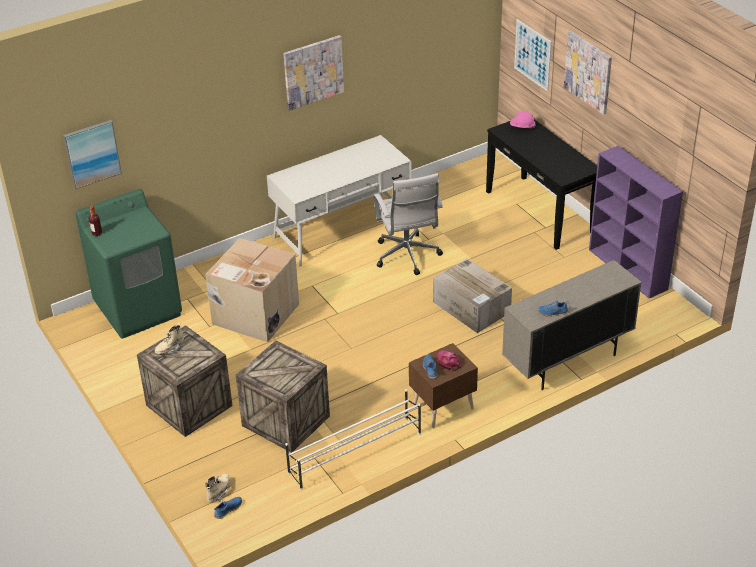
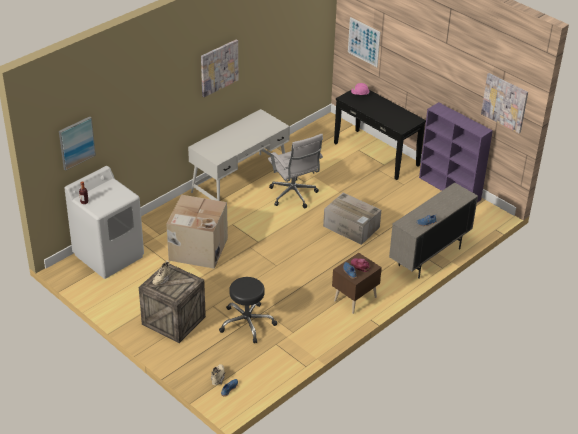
camera: 15 degrees left, 0 degrees up
(138, 308) = (109, 255): green washing machine -> white washing machine
(284, 421) = (247, 322): crate -> black stool
(354, 453) = (304, 338): white shoe rack -> none
(588, 72) = (412, 52): picture -> picture (505, 102)

